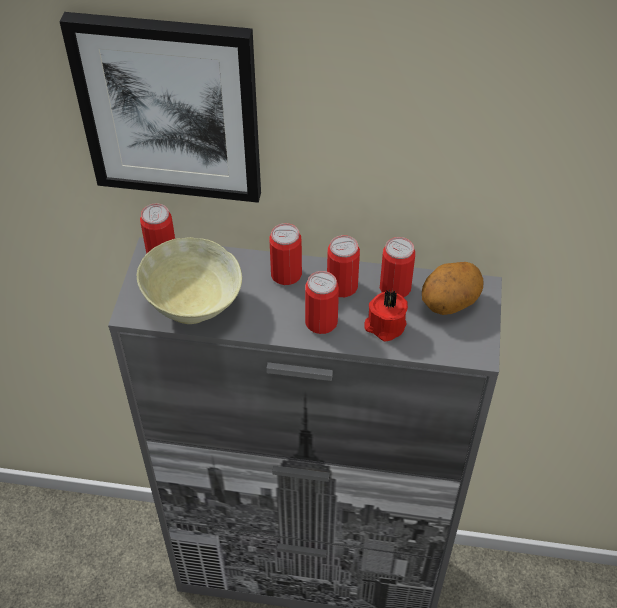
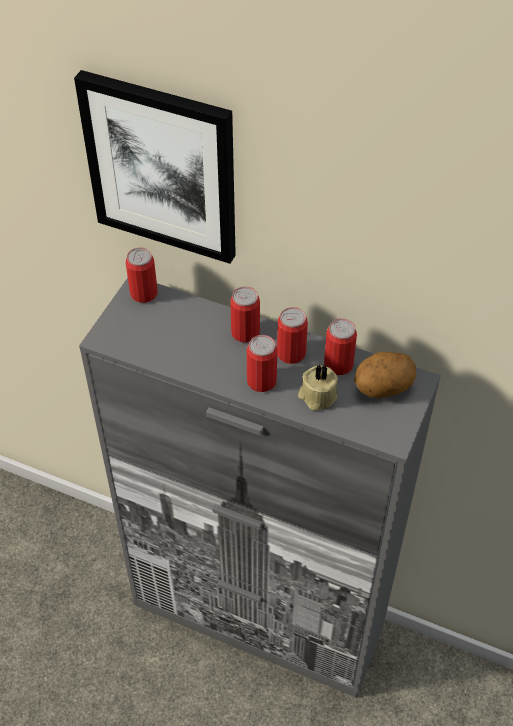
camera: 15 degrees right, 0 degrees up
(194, 307) = (156, 345): beige bowl -> none
(384, 326) = (317, 396): red candle -> beige candle

